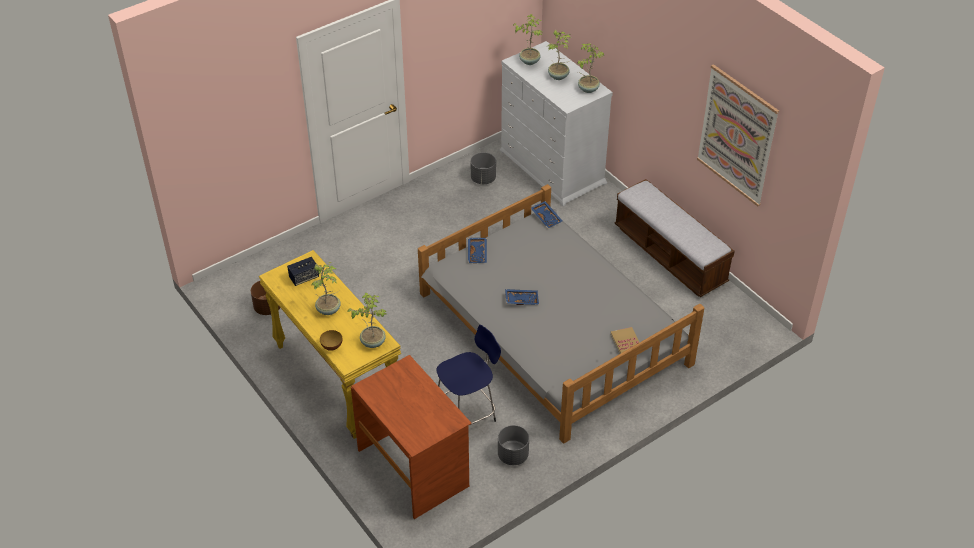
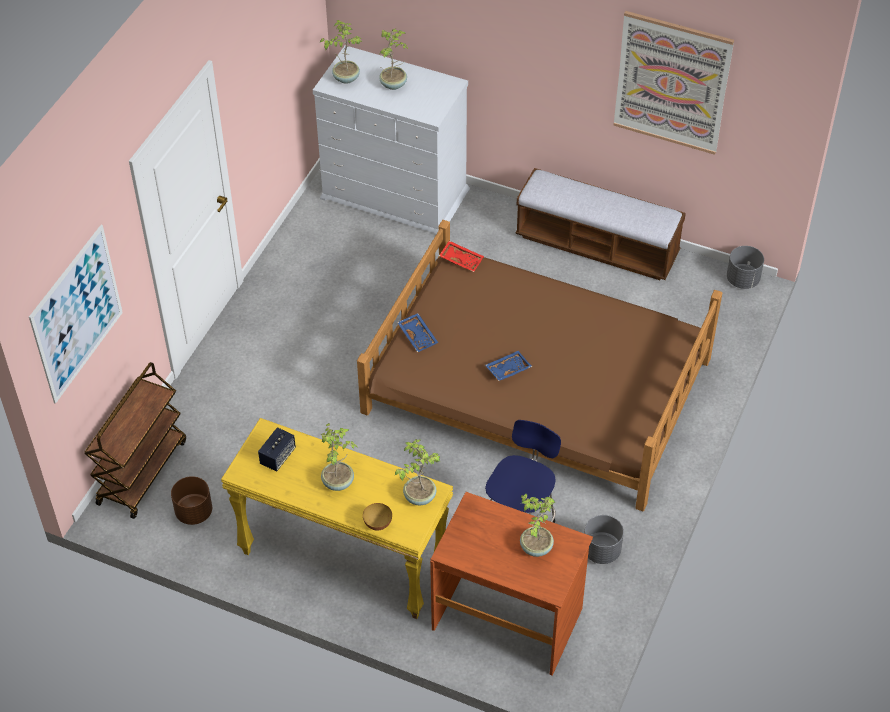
camera: 30 degrees left, 5 degrees up
(220, 127) = (77, 314): none -> picture
(256, 269) = (142, 471): none -> brown cart
(483, 179) = (327, 241): grey planter -> grey planter (743, 279)
(547, 217) = (461, 259): blue tray -> red tray
(552, 328) = (536, 386): grey bed -> brown bed
(587, 89) = (438, 87): potted plant -> potted plant (535, 547)
(626, 342) = (652, 367): book -> none

